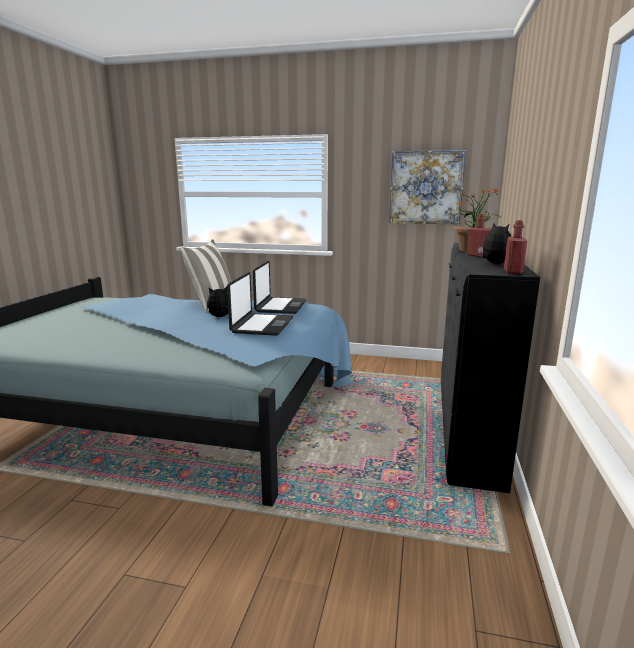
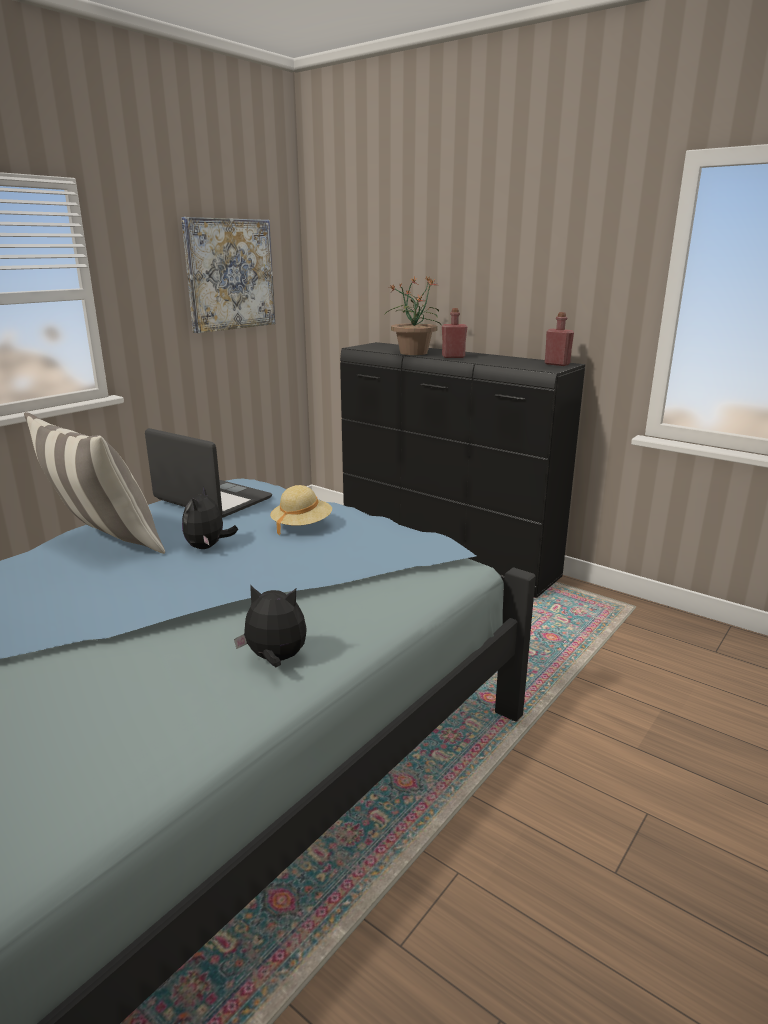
camera: 65 degrees left, 5 degrees up
(261, 325) = (302, 526): laptop -> beige hat
(494, 264) = (509, 361): plush toy -> plush toy (275, 659)

